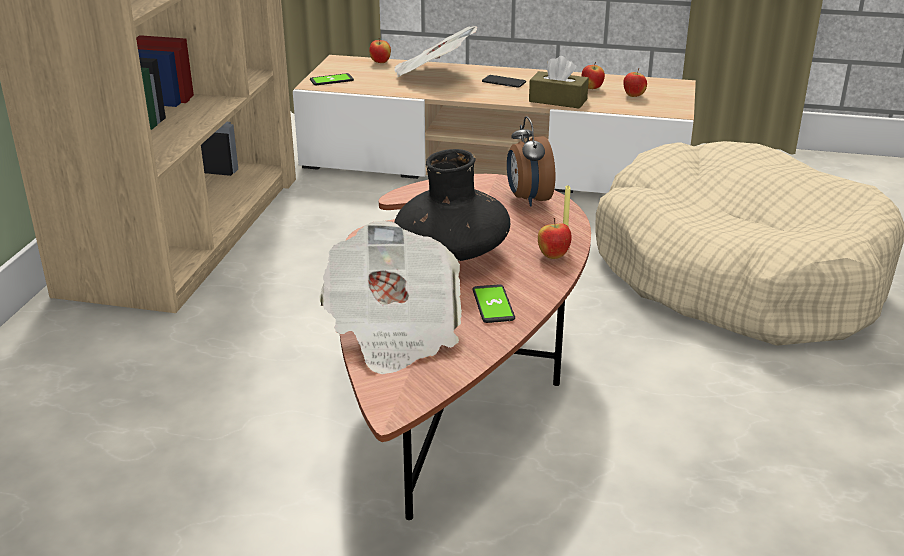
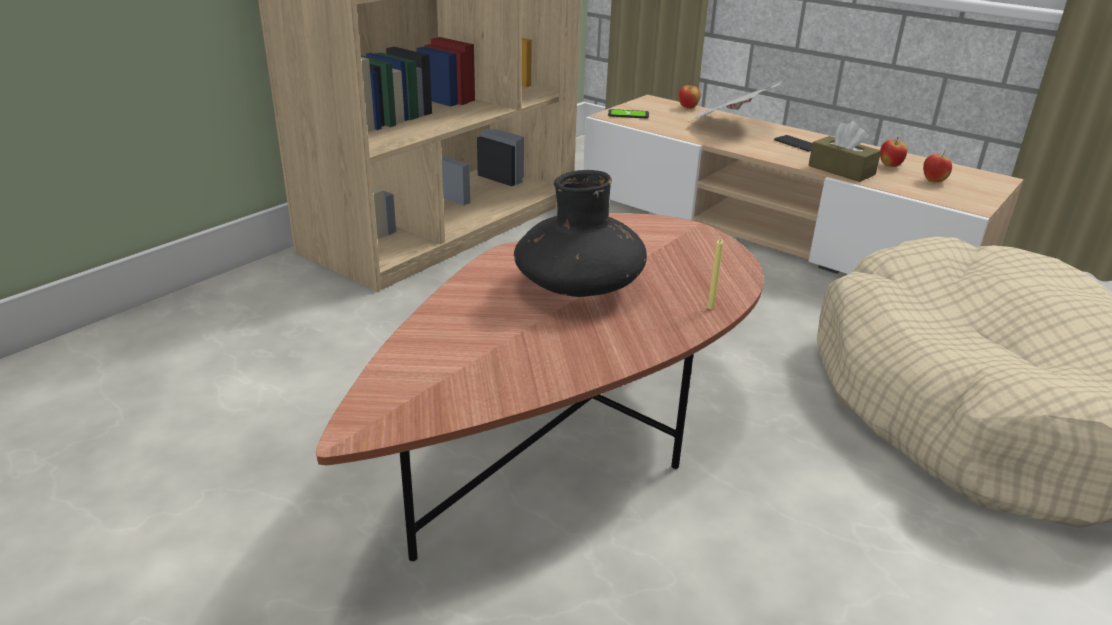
camera: 25 degrees right, 0 degrees up
(393, 331) = (442, 349): newspaper -> none
(493, 305) = (570, 352): phone -> none
(527, 199) = (711, 254): alarm clock -> none
(553, 256) = (685, 318): apple -> none

